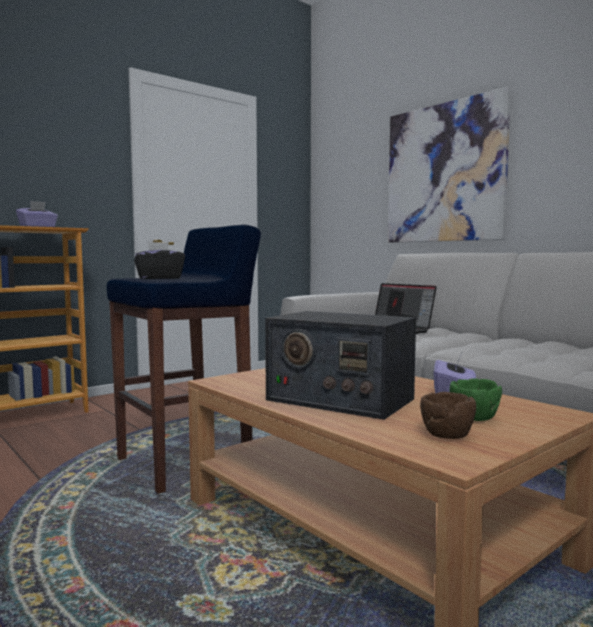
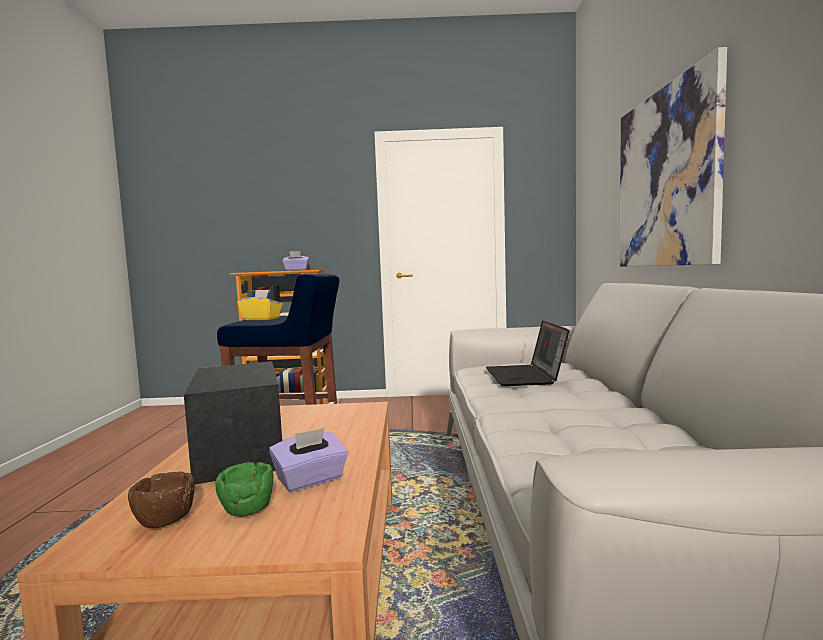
camera: 40 degrees right, 0 degrees up
(159, 278) = (261, 319): black tissue box -> yellow tissue box

